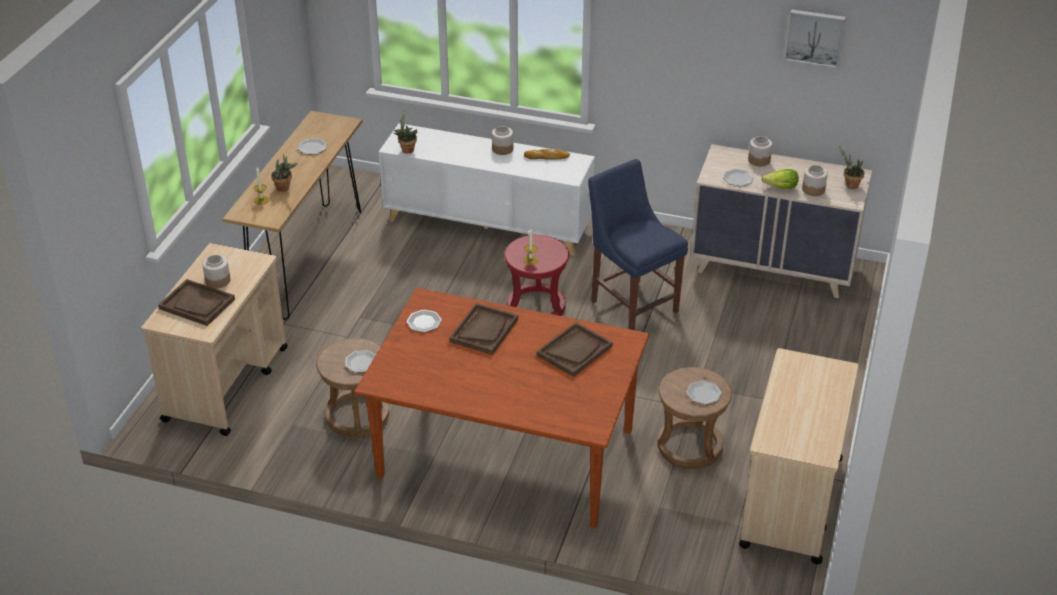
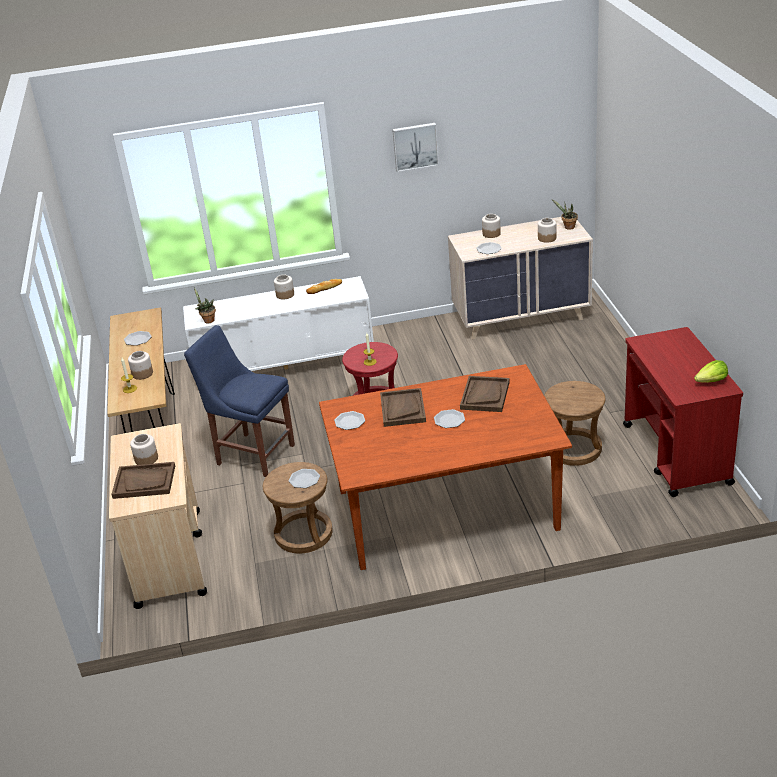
camera: 25 degrees left, 5 degrees down
(285, 188) = (142, 374): potted plant -> jar
(632, 304) = (444, 376): blue chair -> blue chair (252, 453)
(703, 393) = (582, 396): plate -> plate (449, 420)
(781, 187) = (524, 244): lettuce -> lettuce (711, 381)
(791, 502) = (676, 455): beige cart -> red cart
(814, 37) = (511, 120): picture -> picture (415, 146)

